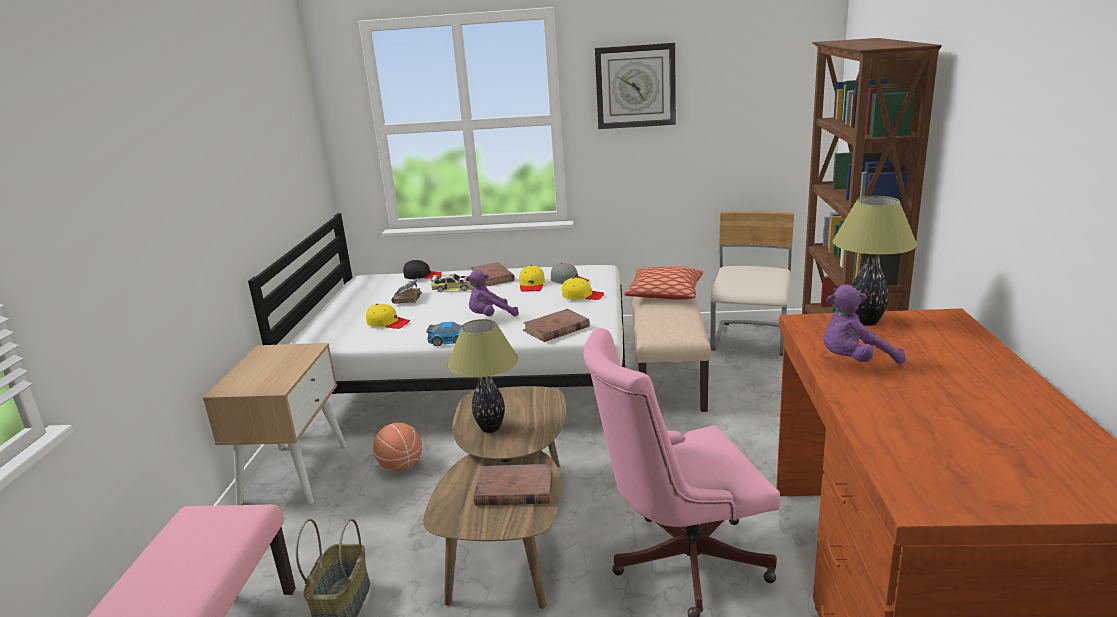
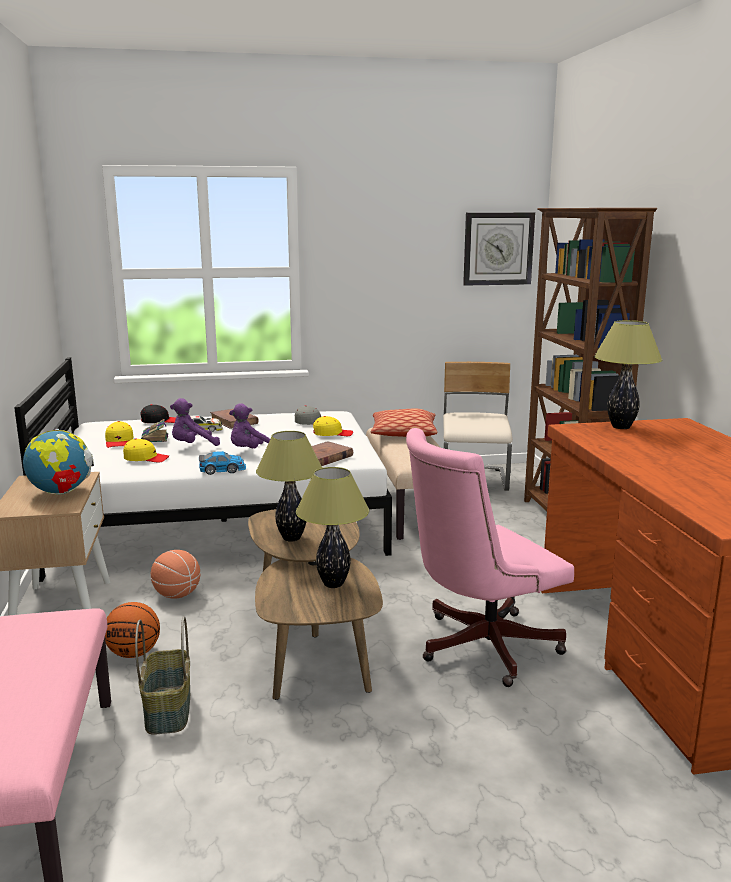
camera: 15 degrees left, 5 degrees down
(281, 368) = (61, 492): none -> globe
(337, 532) = (134, 653): none -> basketball
(514, 489) = (334, 584): brown book -> table lamp
(532, 285) = (277, 427): yellow cap -> yellow cap (119, 442)
(635, 86) = (369, 244): wall clock -> wall clock (498, 249)
(854, 361) = (627, 450): purple plush toy -> purple plush toy (193, 446)

